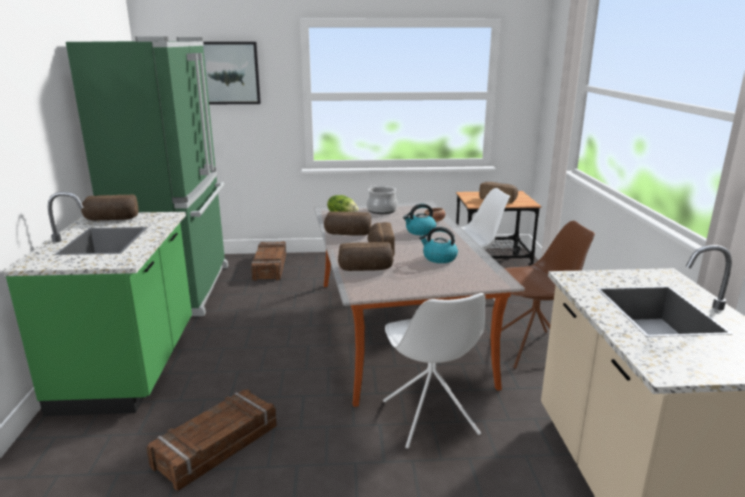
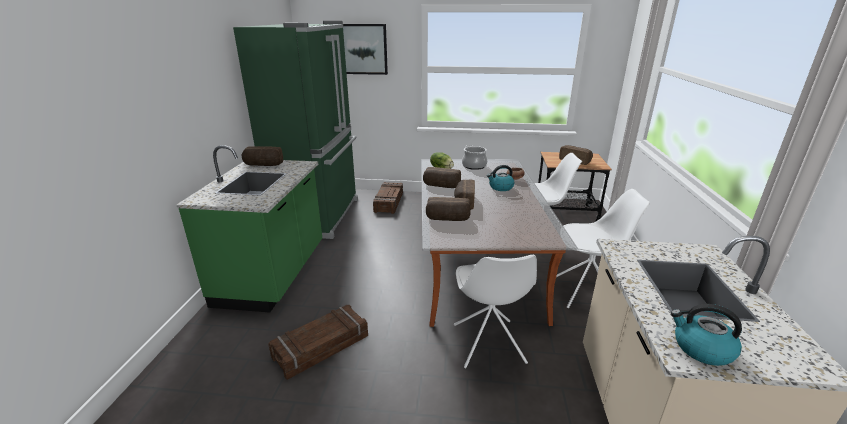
camera: 10 degrees right, 5 degrees up
(439, 258) = (510, 213): kettle -> kettle (701, 349)
(533, 349) = (586, 292): brown chair -> white chair

